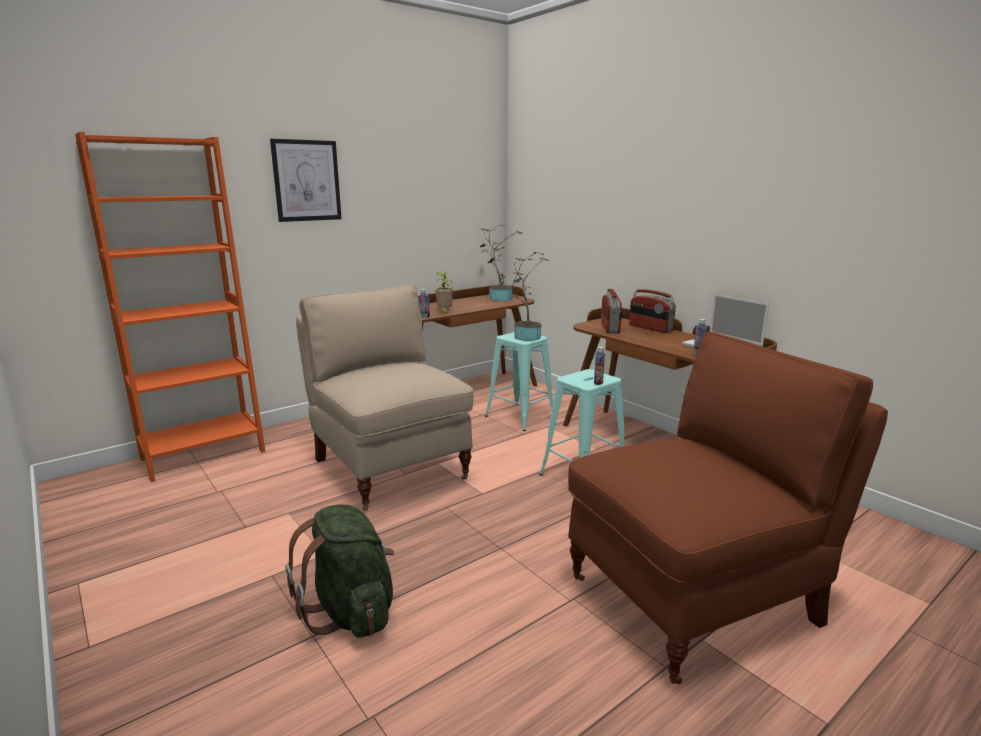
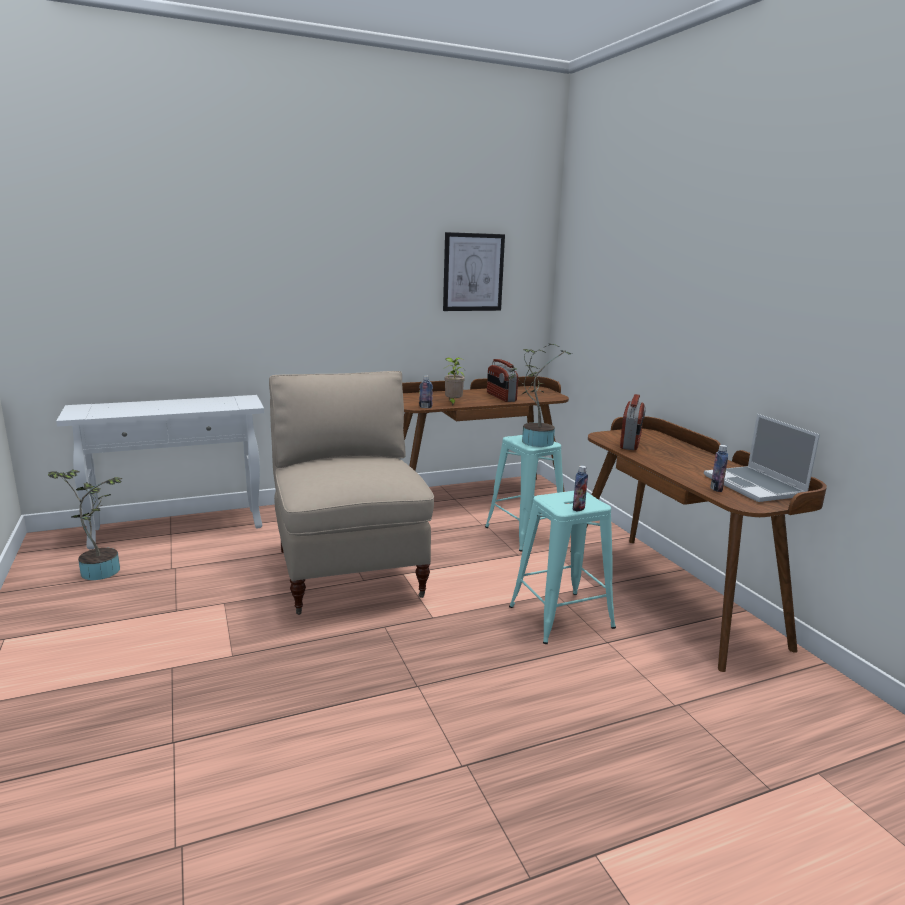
camera: 15 degrees right, 0 degrees up
(203, 455) = (179, 528): orange bookcase -> white console table
(306, 180) = (313, 249): picture -> picture (473, 272)
(351, 611) = (224, 724): green backpack -> none
(498, 298) = (528, 392): potted plant -> potted plant (100, 569)
(650, 328) = (681, 448): radio -> radio (500, 397)
(695, 599) = (615, 801): brown chair -> none

